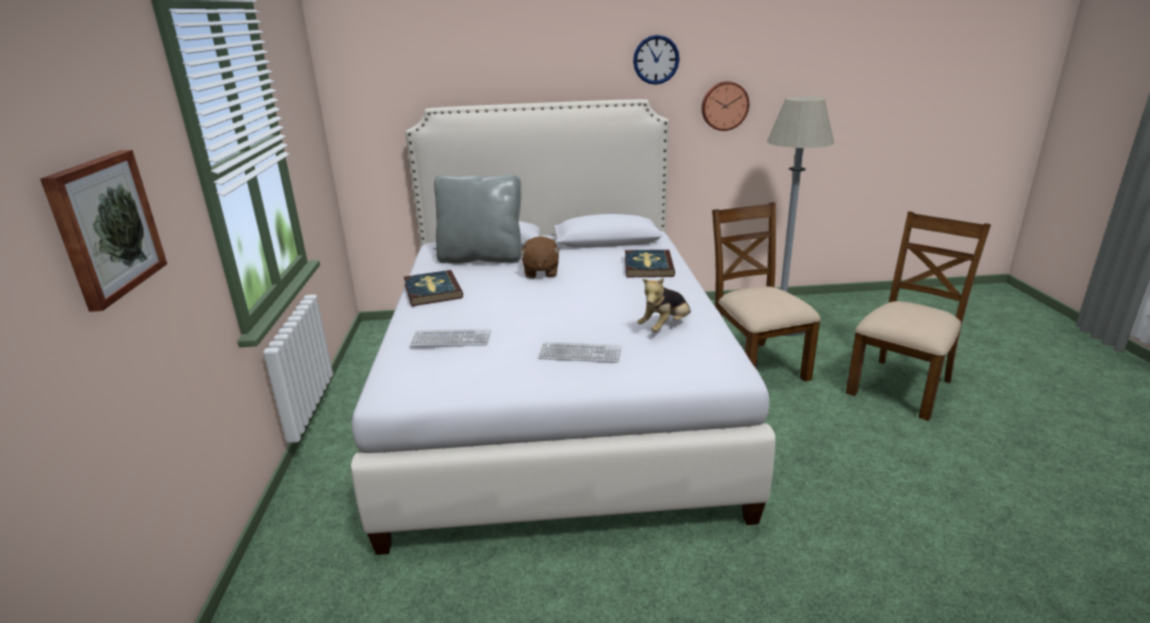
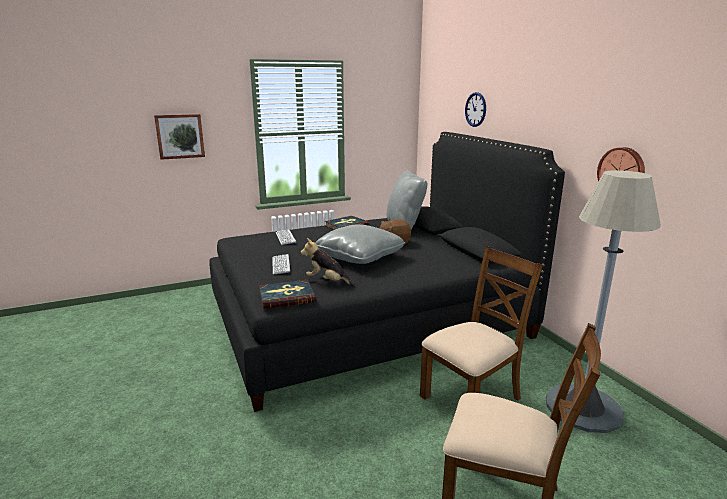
camera: 70 degrees right, 5 degrees down
(555, 395) = (368, 320): white bed -> black bed
(583, 298) = (359, 257): none -> grey pillow
(648, 266) = (431, 267): book -> book (286, 297)
(656, 59) = (572, 117): wall clock -> wall clock (475, 109)

